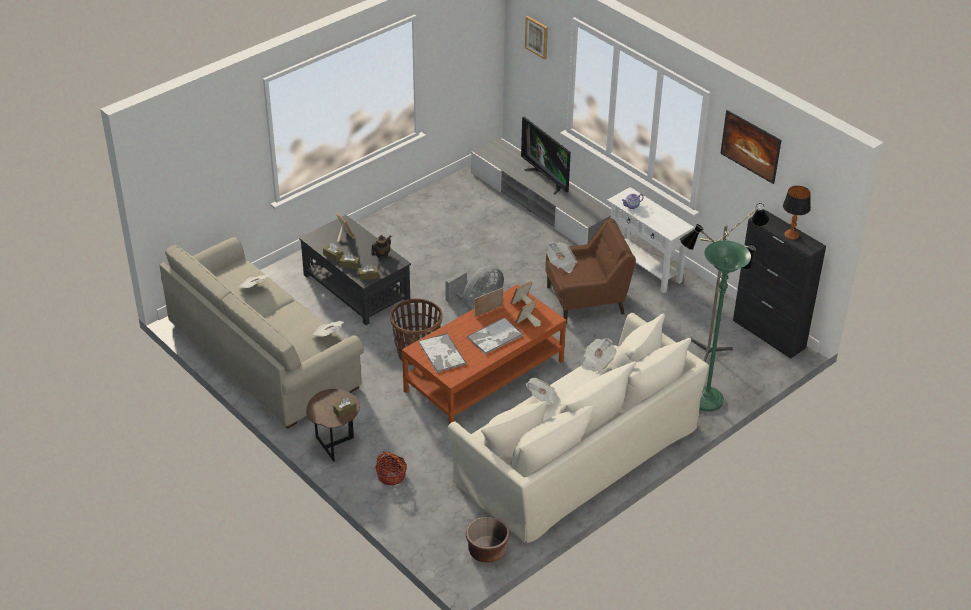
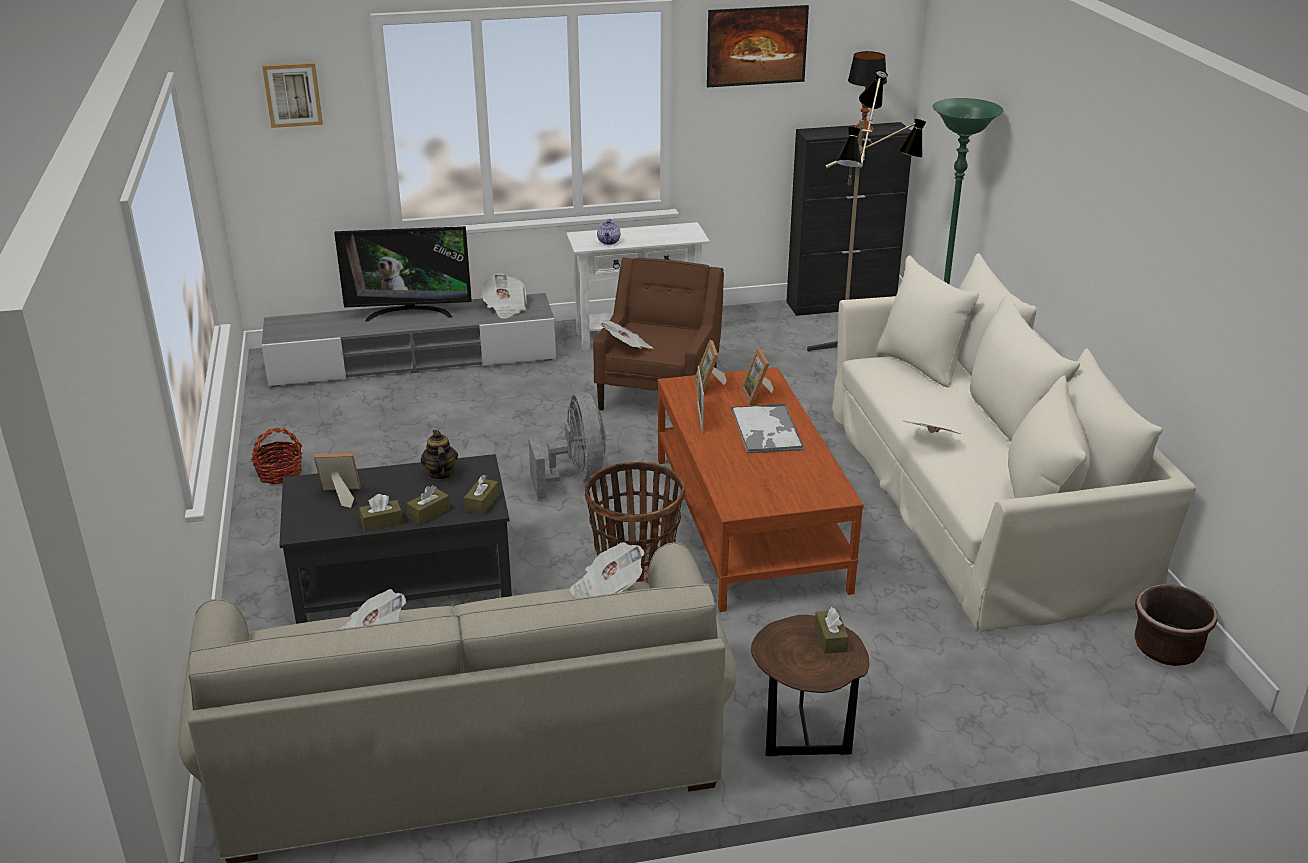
camera: 60 degrees left, 10 degrees down
(391, 476) = (929, 694): basket -> basket (279, 473)
(442, 354) = (769, 486): tray -> none
(597, 362) = (880, 379): newspaper -> newspaper (505, 308)

